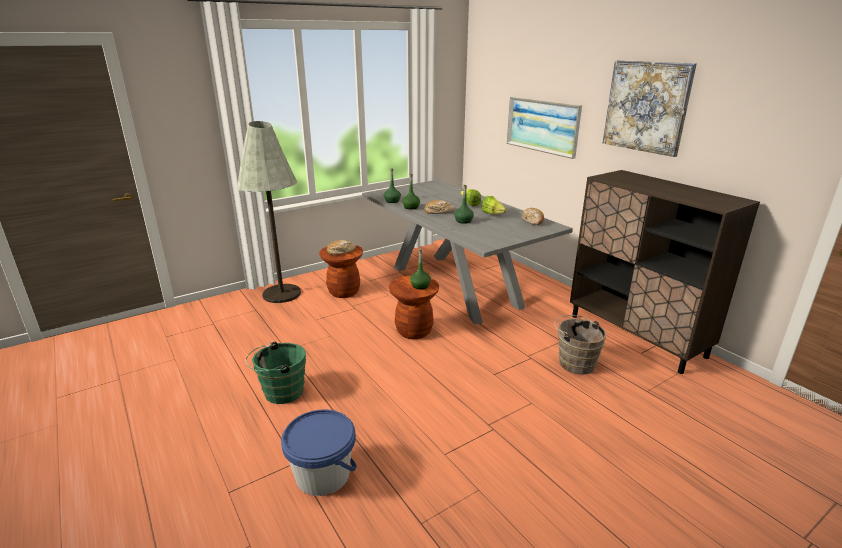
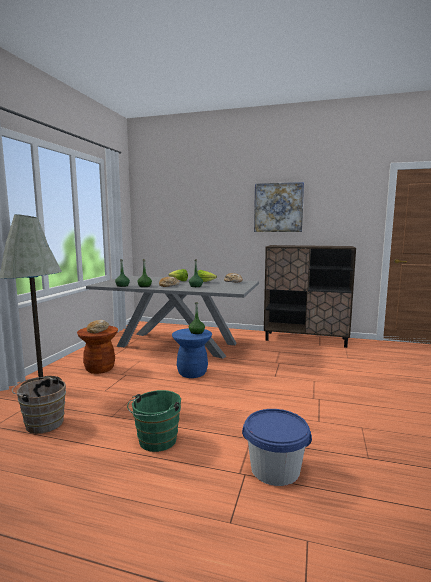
camera: 40 degrees left, 15 degrees down
(414, 331) = (192, 373): brown stool -> blue stool
(542, 126) = (205, 228): picture -> none
(574, 362) = (301, 358): brown bucket -> brown bucket (42, 423)

